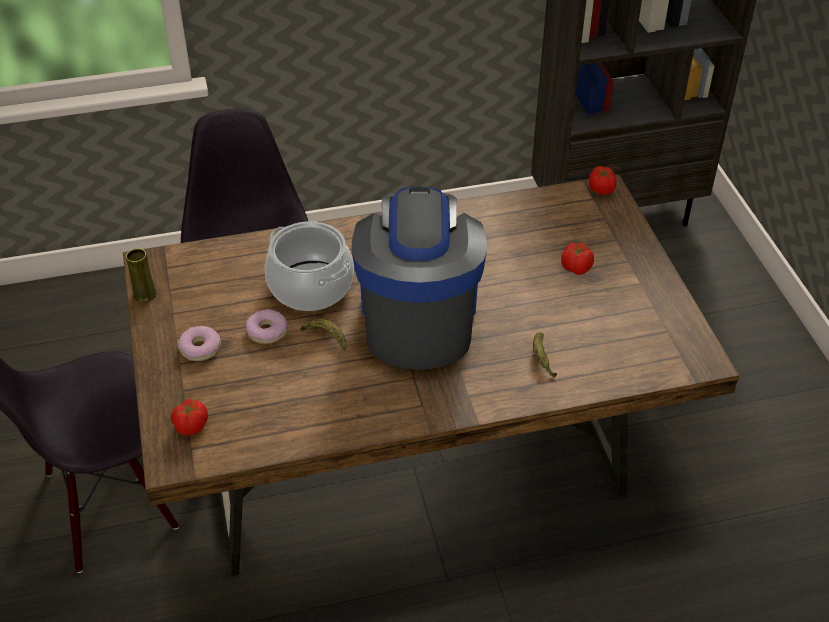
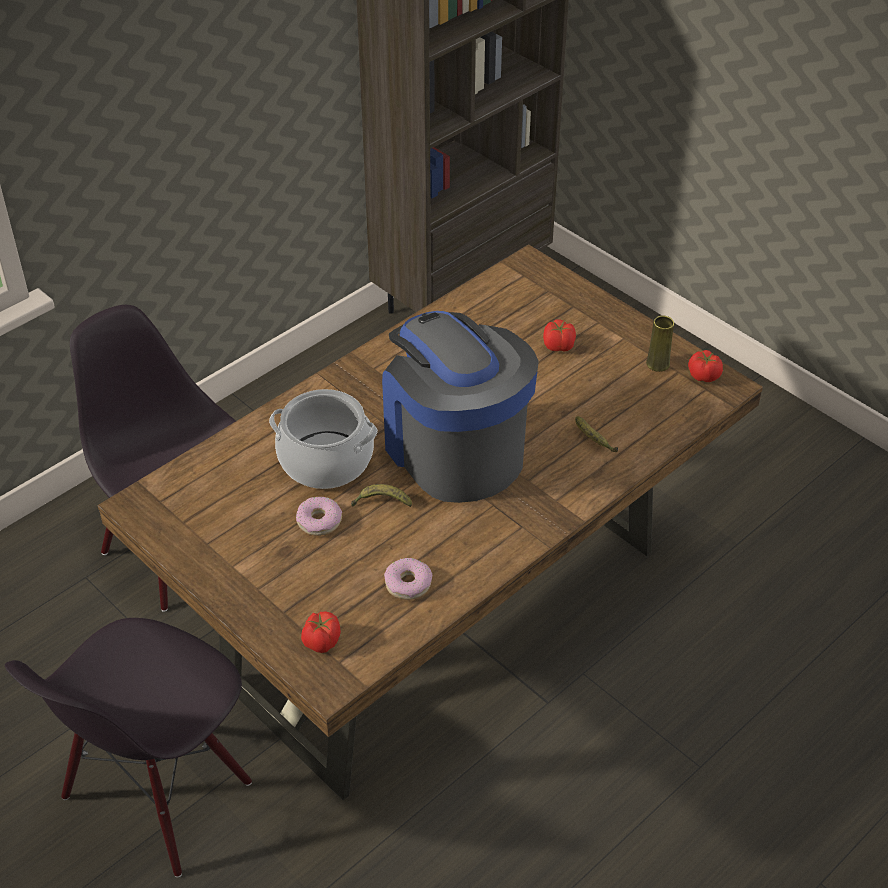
camera: 30 degrees left, 0 degrees up
(145, 294) = (161, 537): yellow vase -> yellow vase (658, 364)
(200, 348) = (266, 565): donut -> donut (408, 583)
(601, 190) = (524, 264): tomato -> tomato (703, 376)

